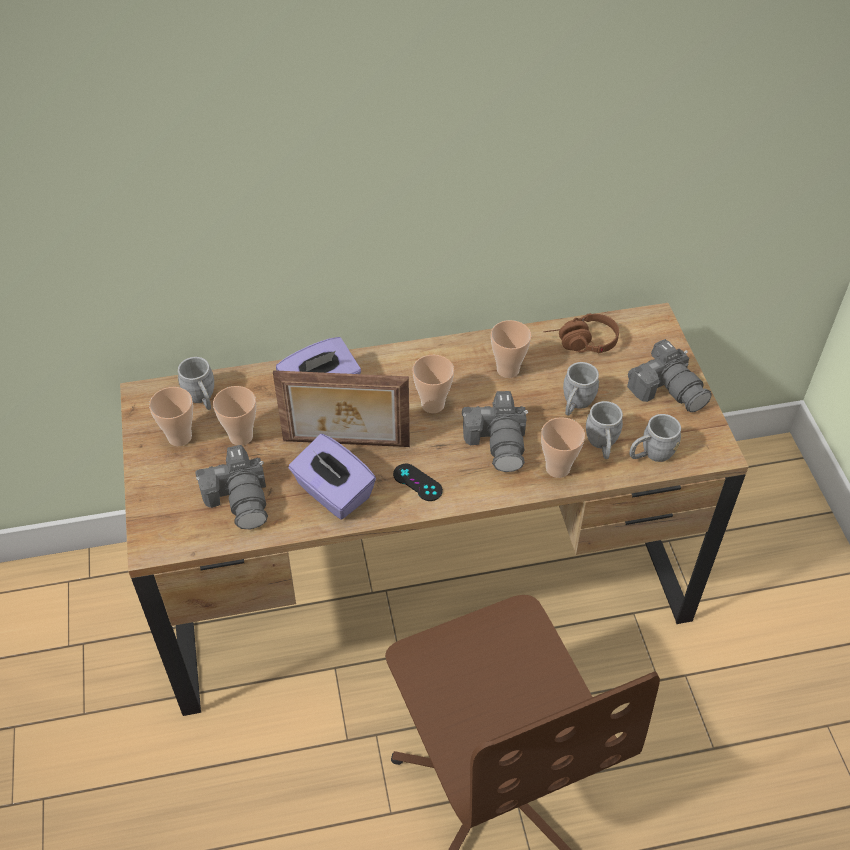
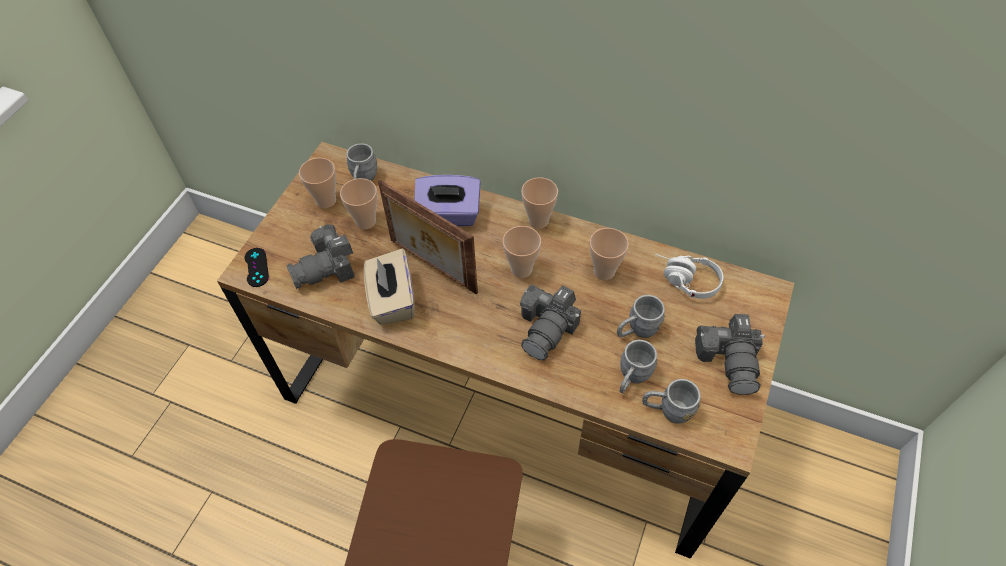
camera: 35 degrees right, 5 degrees up
(240, 498) = (327, 268): camera -> camera turned 45 degrees clockwise
(333, 493) = (392, 300): purple tissue box -> beige tissue box
(417, 482) = (459, 326): black game controller -> black game controller (256, 267)
(557, 468) = (577, 377): cup -> cup (538, 221)
(580, 343) = (684, 280): brown headphones -> white headphones

